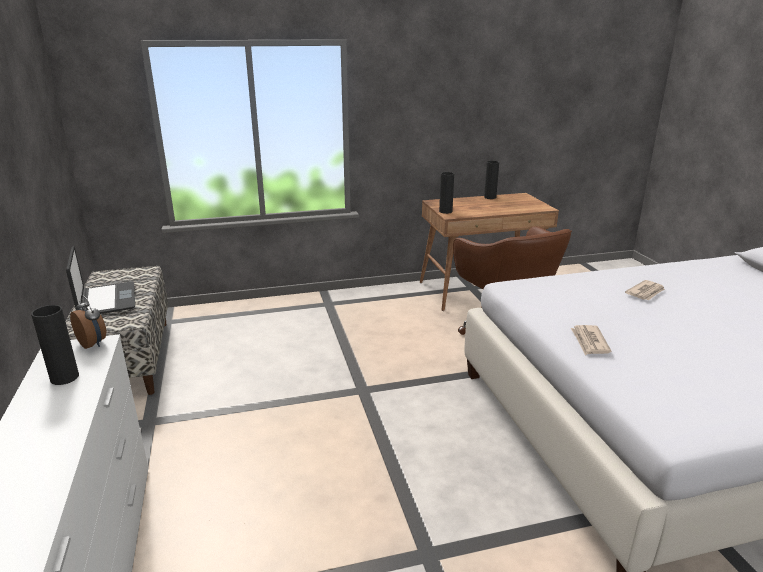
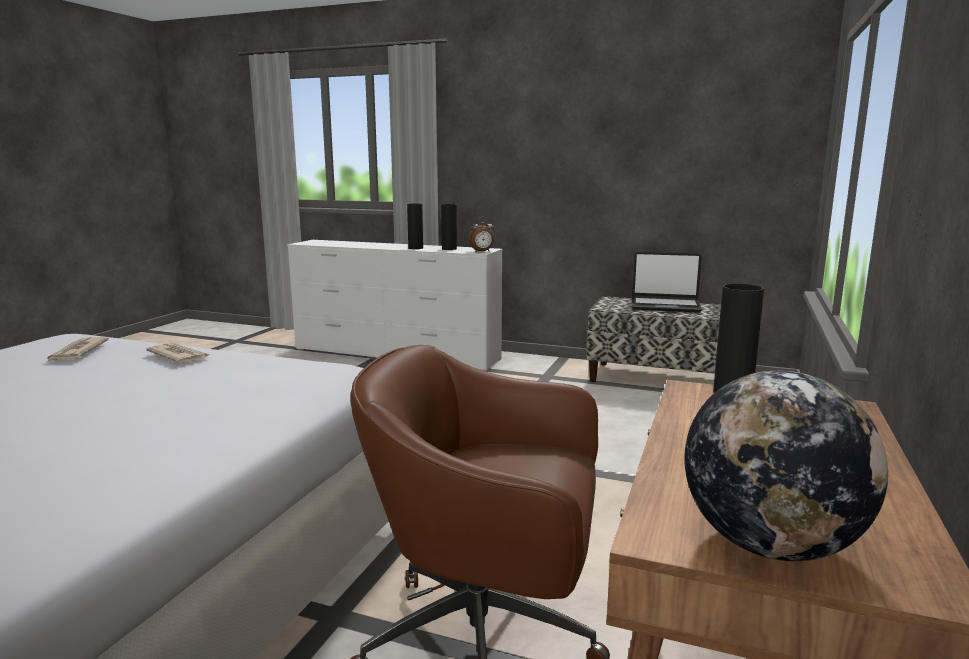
camera: 125 degrees right, 10 degrees down
(490, 197) = (890, 497): black vase -> black vase (415, 248)
(530, 202) = (770, 545): none -> globe
(646, 292) = (117, 433): newspaper -> newspaper (77, 352)

